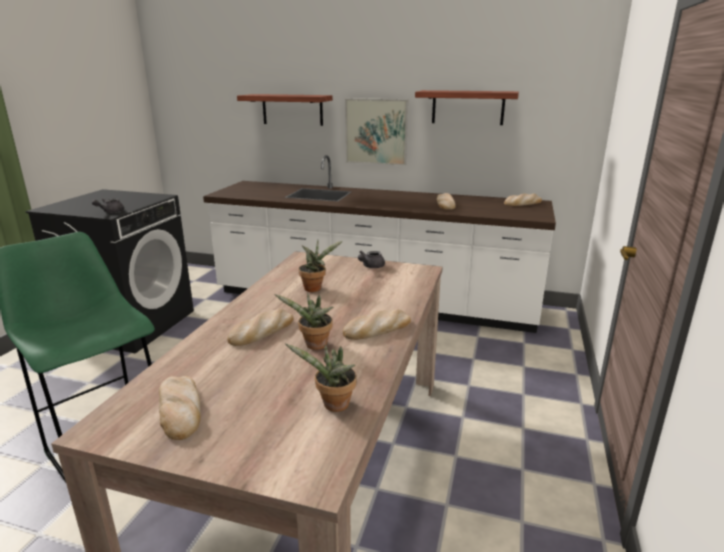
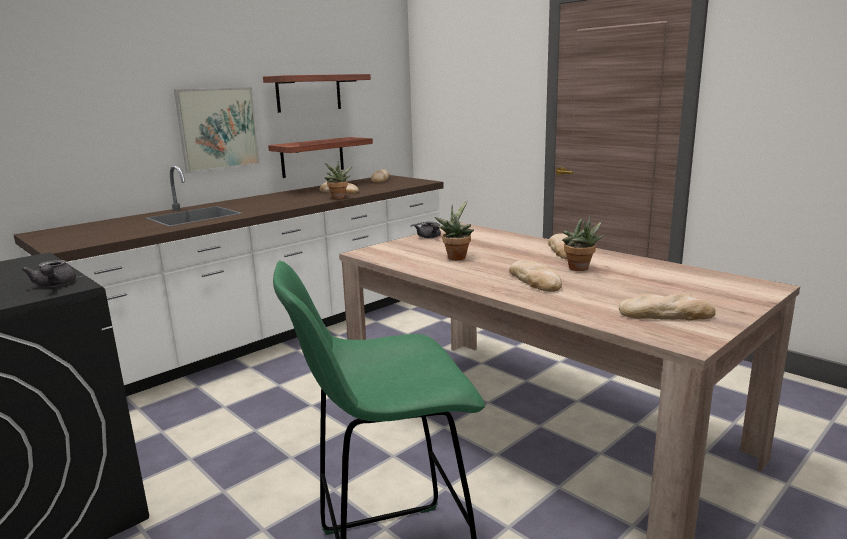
camera: 60 degrees left, 5 degrees down
(292, 109) = (93, 110): shelf -> shelf (312, 157)
(333, 406) = (679, 274): potted plant -> potted plant (338, 198)

